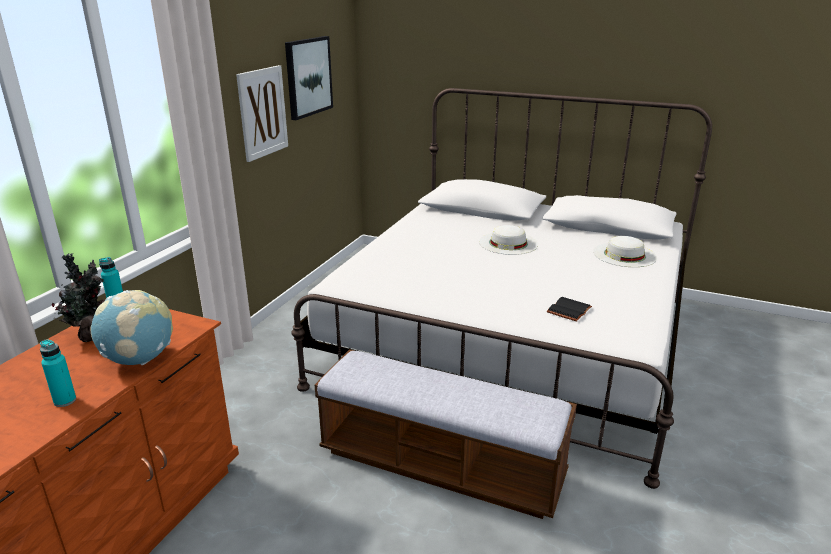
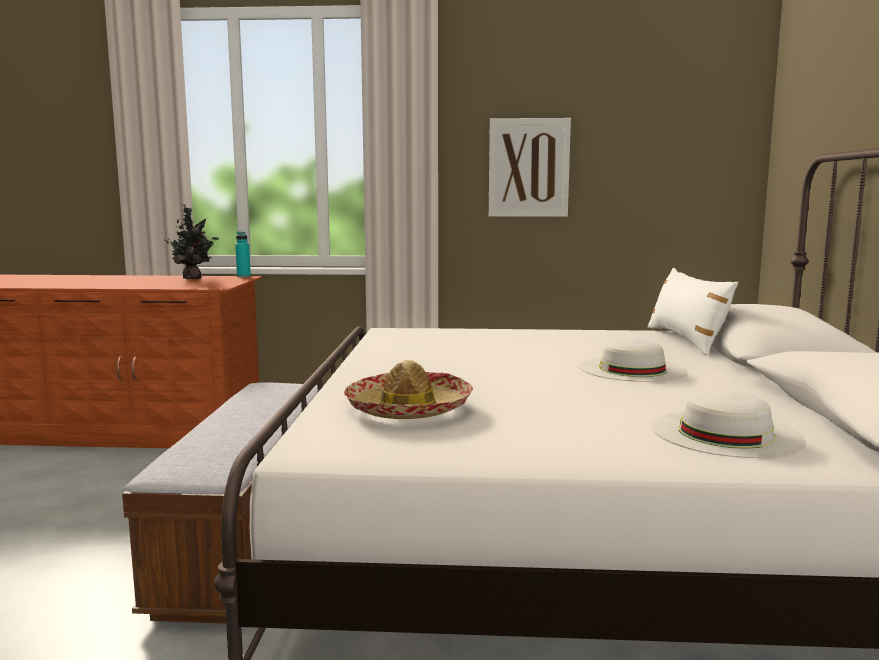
camera: 70 degrees right, 15 degrees down
(65, 401) = (99, 284): turquoise bottle -> none
(139, 359) = (157, 286): globe -> none
(308, 77) = (633, 140): picture -> none
(448, 215) = (686, 340): none -> white pillow
(569, 311) = (408, 409): black book -> hat

